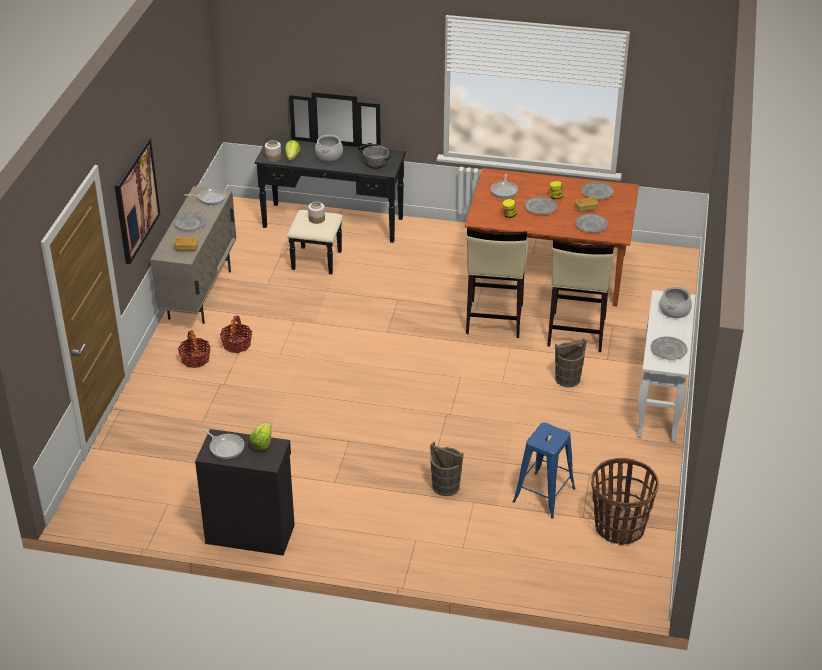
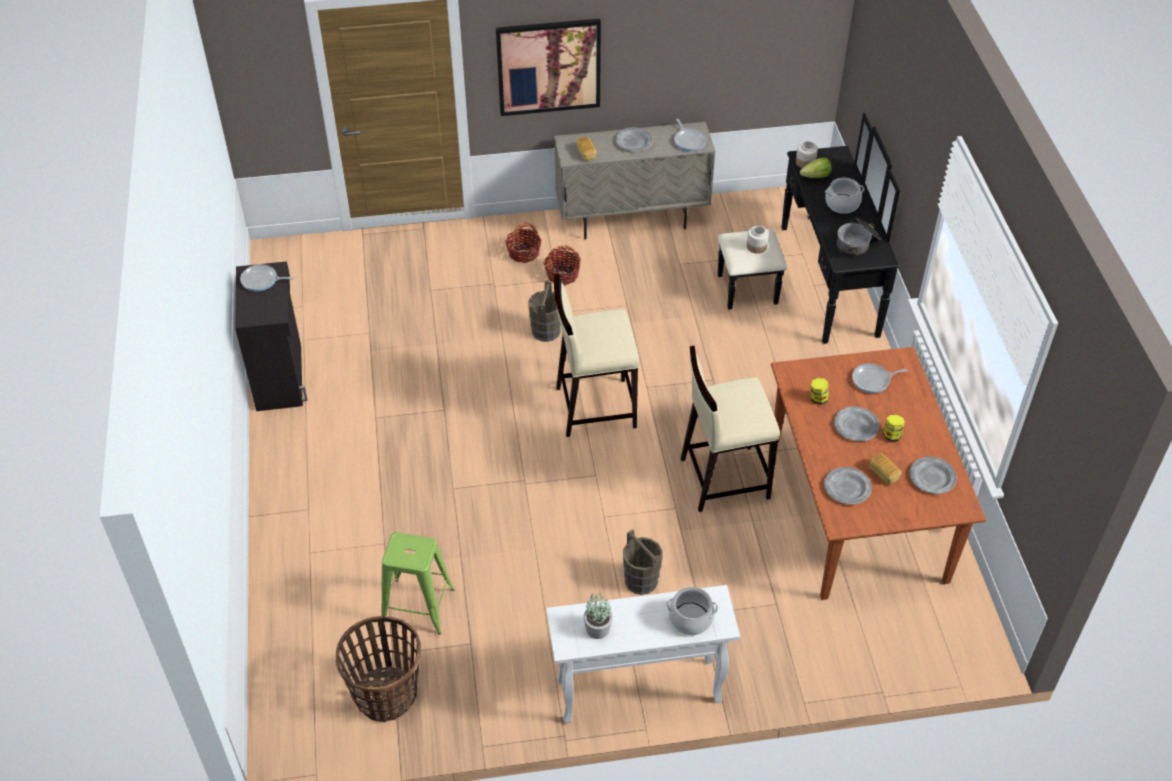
camera: 70 degrees right, 10 degrees up
(225, 447) = (261, 280): frying pan -> frying pan turned 75 degrees clockwise
(262, 443) = (275, 304): lettuce -> none
(446, 486) = (401, 512): brown bucket -> brown bucket (546, 331)
(544, 495) = (418, 606): blue stool -> green stool
(576, 332) = (741, 567): beige stool -> beige stool (594, 407)
(668, 350) = (597, 628): grey plate -> potted plant

